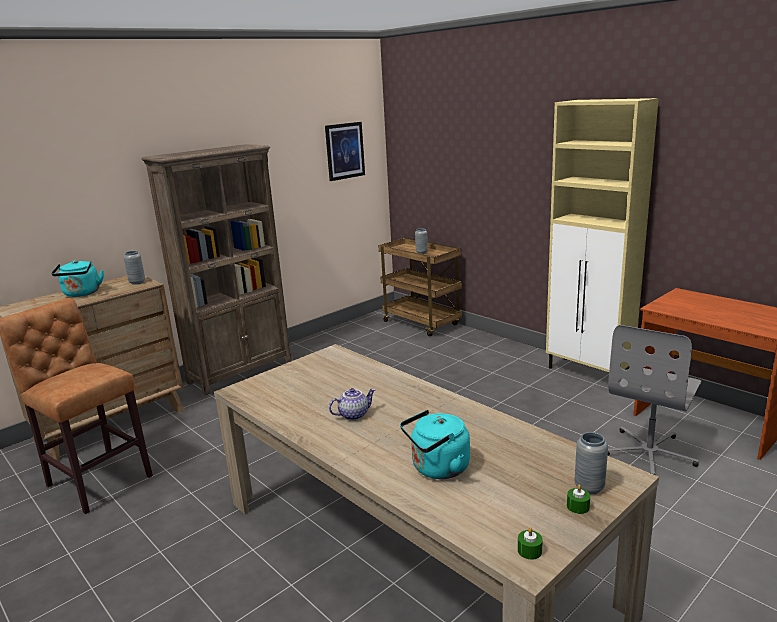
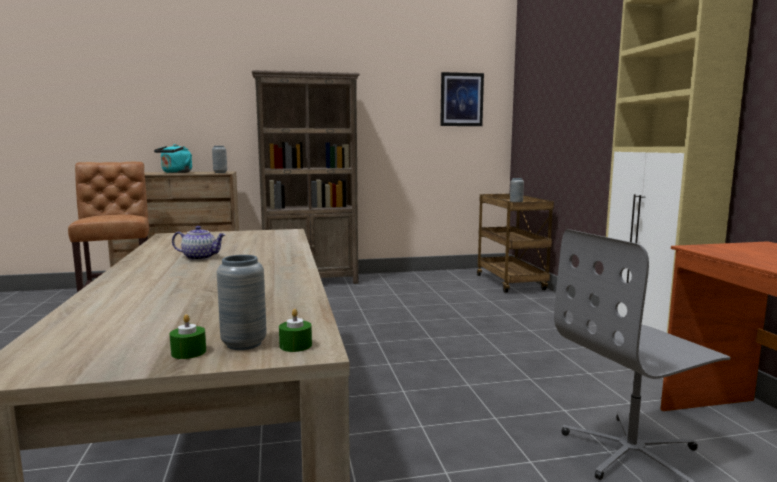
camera: 30 degrees right, 10 degrees down
(437, 469) = (159, 295): turquoise kettle -> none
(529, 551) = (46, 364): green candle -> green candle (295, 345)

